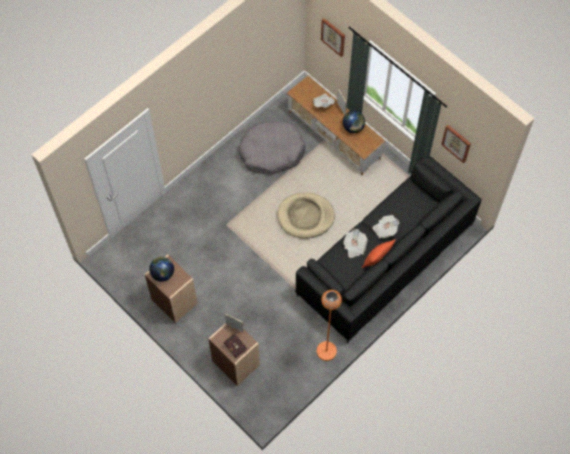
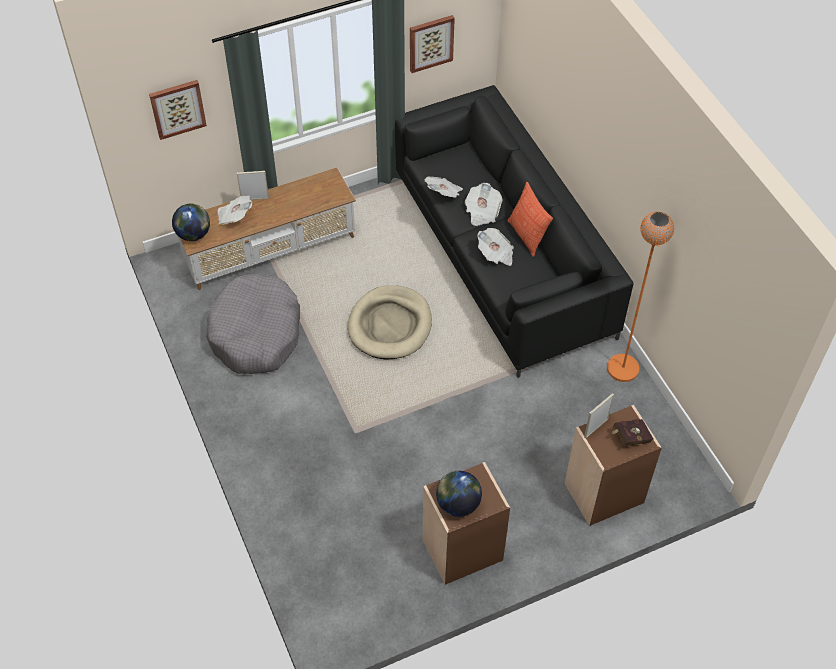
camera: 70 degrees left, 10 degrees down
(353, 127) = (295, 195): globe -> globe (194, 234)
(390, 204) = (444, 193): none -> newspaper

